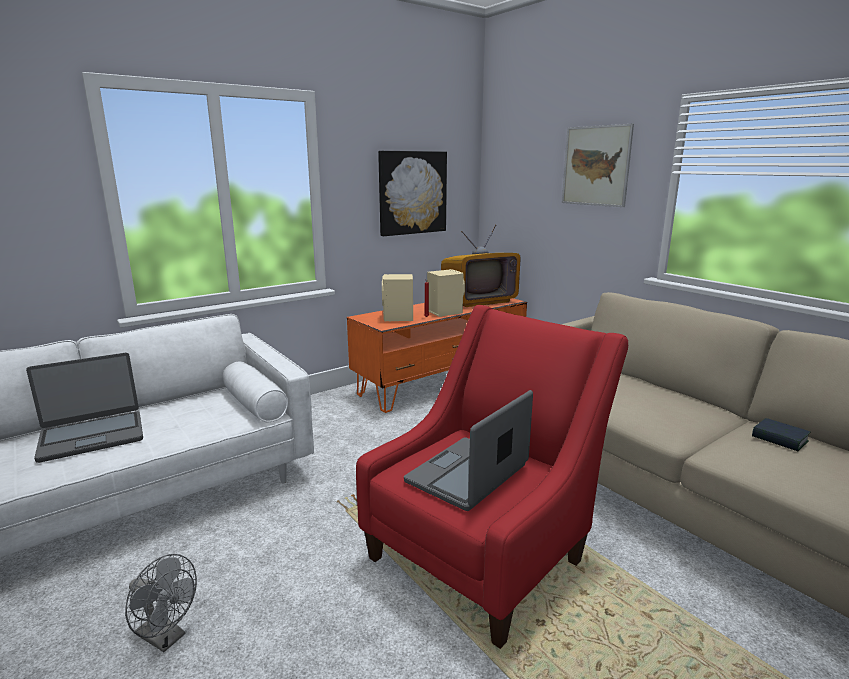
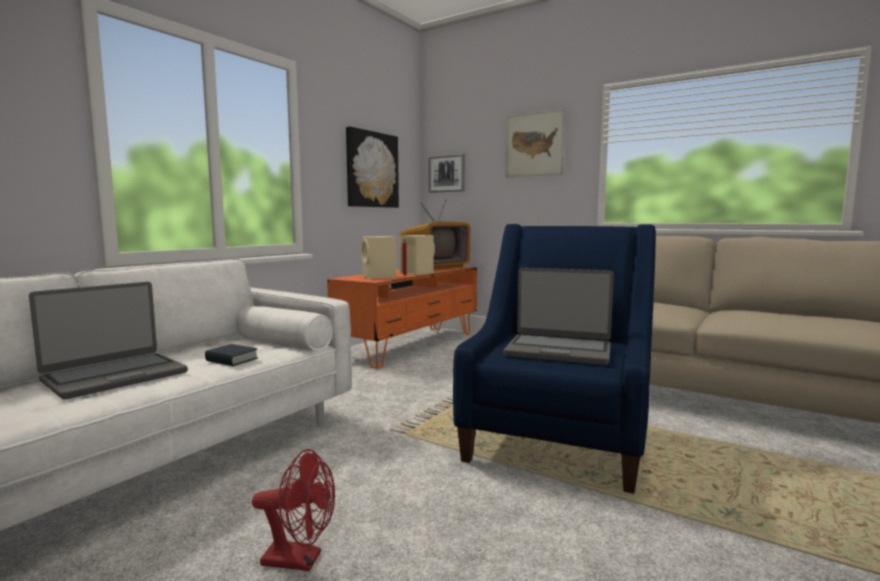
camera: 20 degrees left, 10 degrees down
(166, 637) = (300, 560): grey fan -> red fan
(468, 474) = (558, 350): laptop -> laptop turned 90 degrees counterclockwise
(485, 552) = (558, 439): red armchair -> blue armchair
(504, 191) = (447, 173): none -> picture
(779, 439) = (748, 311): book -> book (232, 360)

